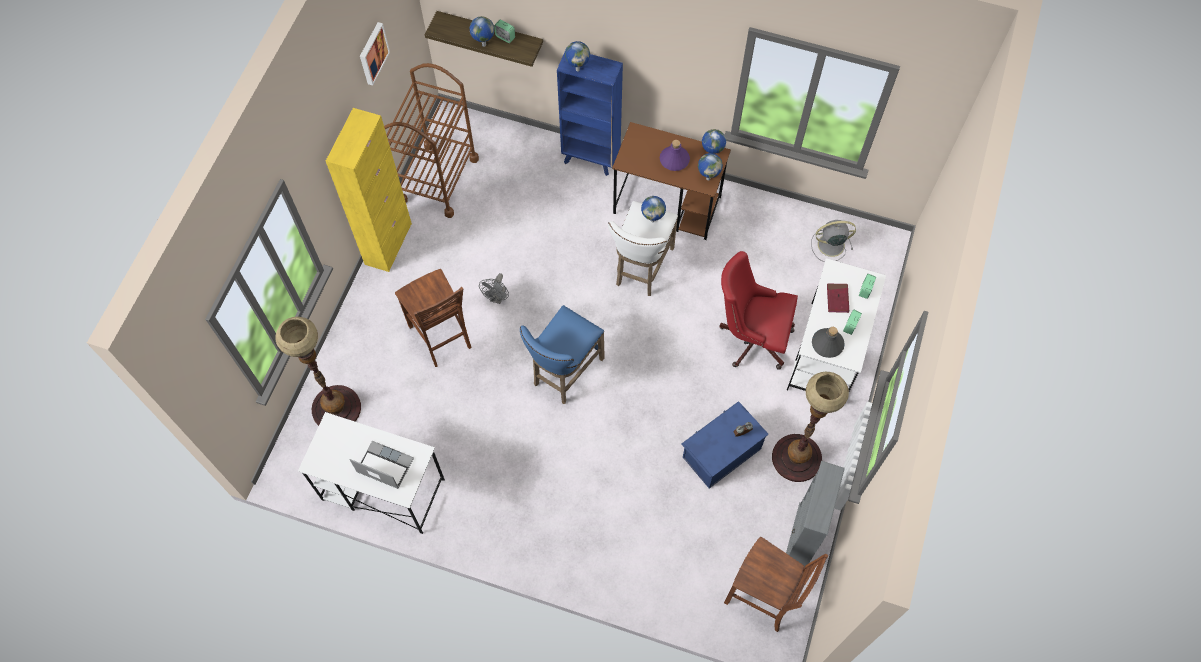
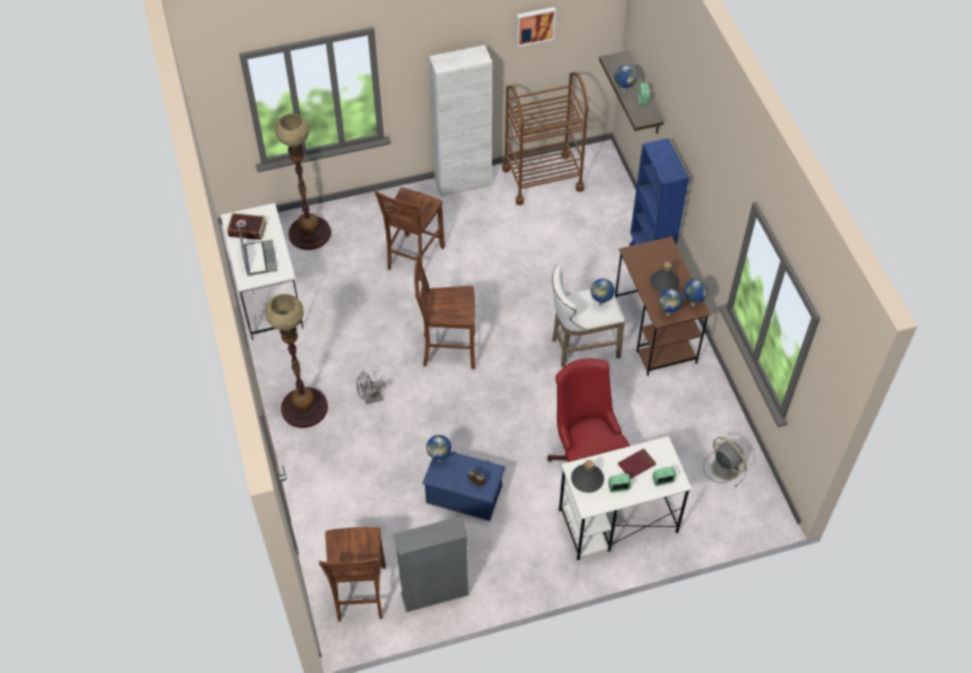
camera: 55 degrees right, 10 degrees down
(339, 456) = (247, 230): none -> book
(388, 244) = (463, 183): yellow cabinet -> white cabinet
(497, 298) = (475, 272): grey fan -> grey fan (370, 399)
(564, 373) = (447, 350): blue stool -> brown chair
(577, 69) = (655, 155): globe -> globe (440, 459)
(674, 159) = (664, 283): purple bottle -> grey bottle
(796, 458) = (502, 551): floor lamp -> floor lamp (304, 407)

